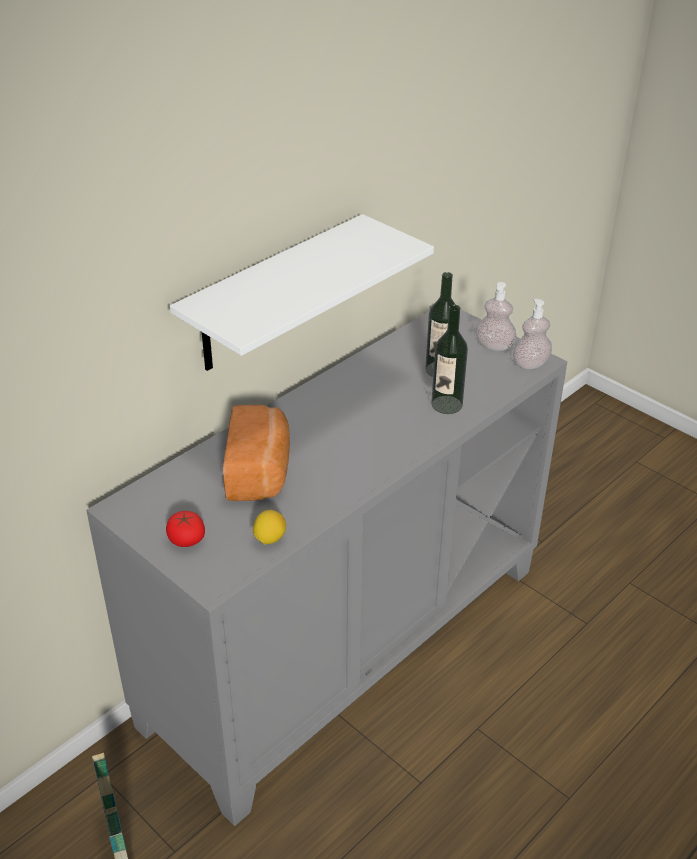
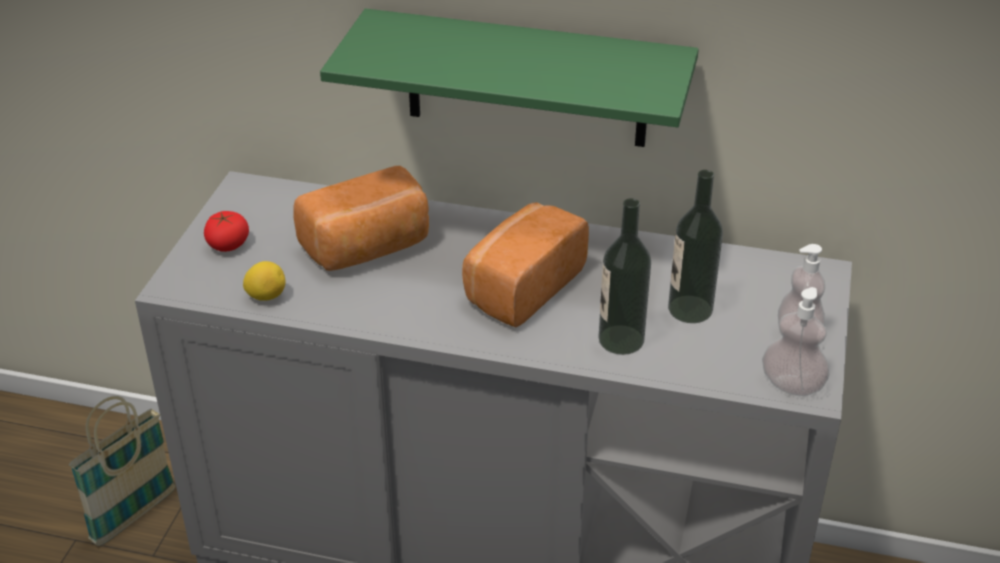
camera: 60 degrees right, 0 degrees up
(274, 295) = (526, 79): white shelf -> green shelf
(363, 422) = (520, 286): none -> bread

